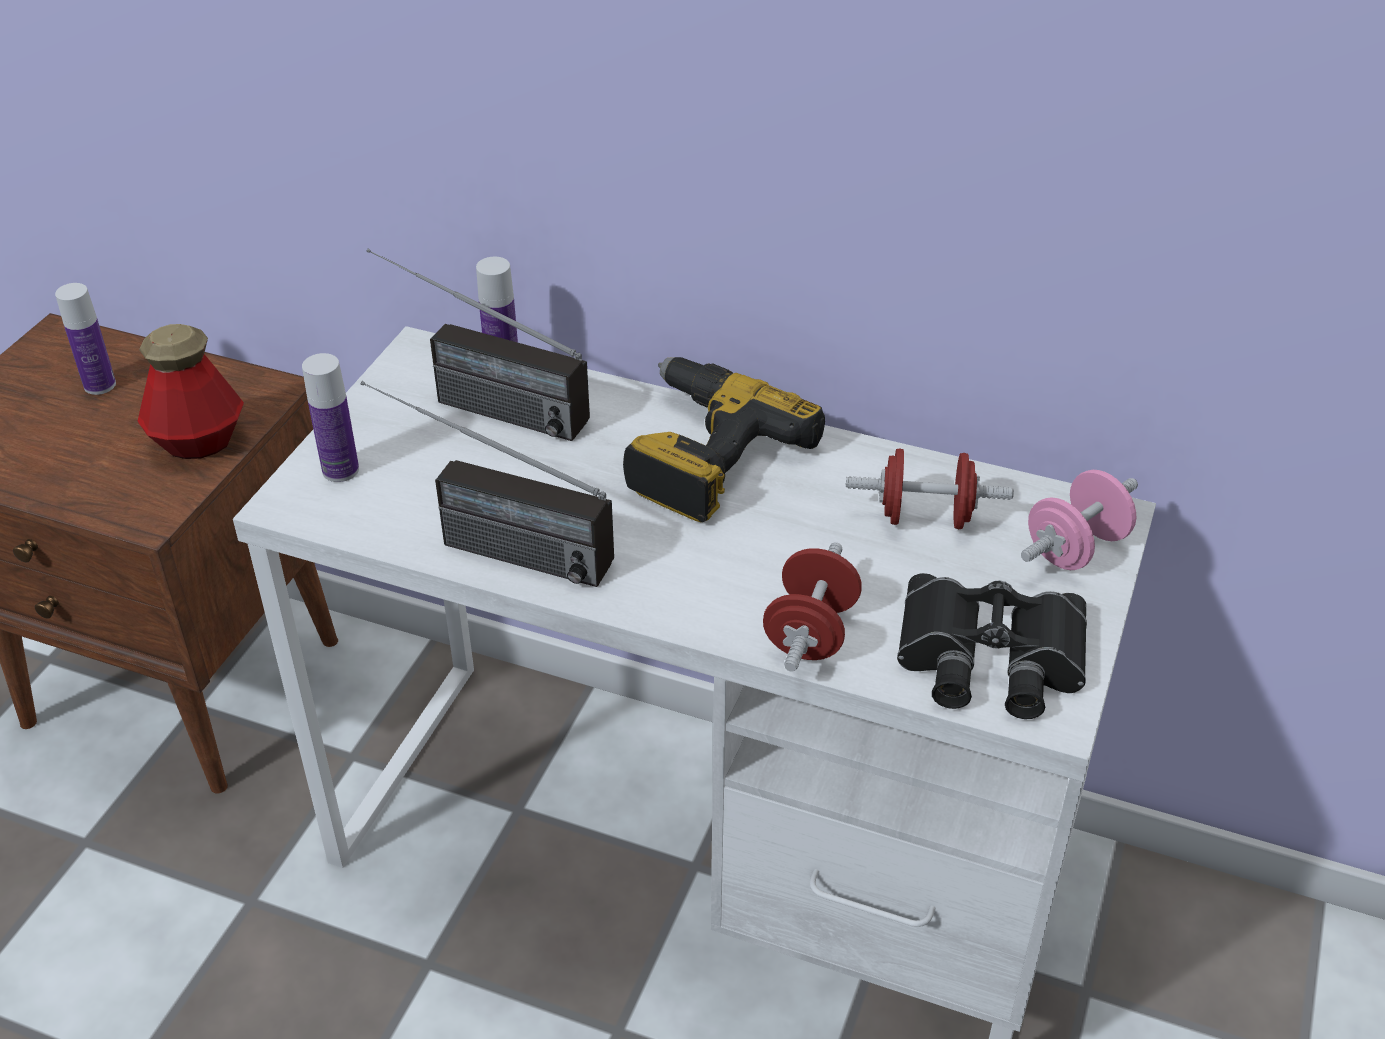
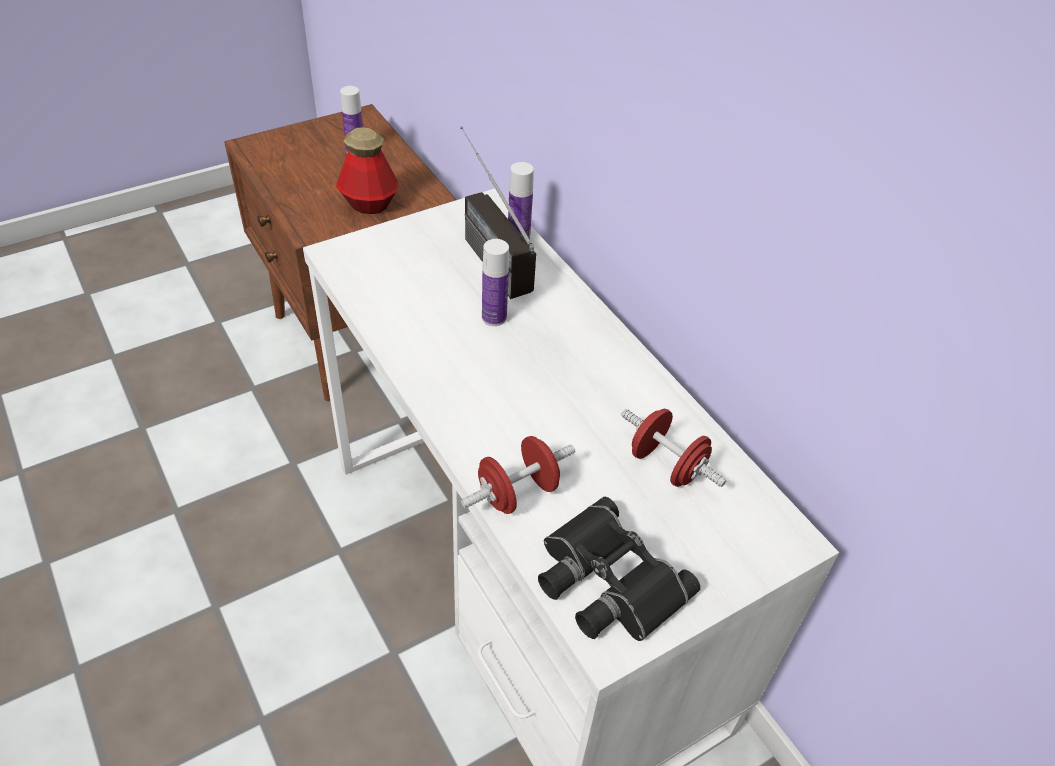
camera: 35 degrees right, 5 degrees up
(340, 470) = (377, 250): bottle -> bottle (494, 317)
(485, 544) = (402, 331): radio -> none
(702, 455) = (573, 348): power drill -> none
(1075, 548) = (745, 547): pink dumbbell -> none

